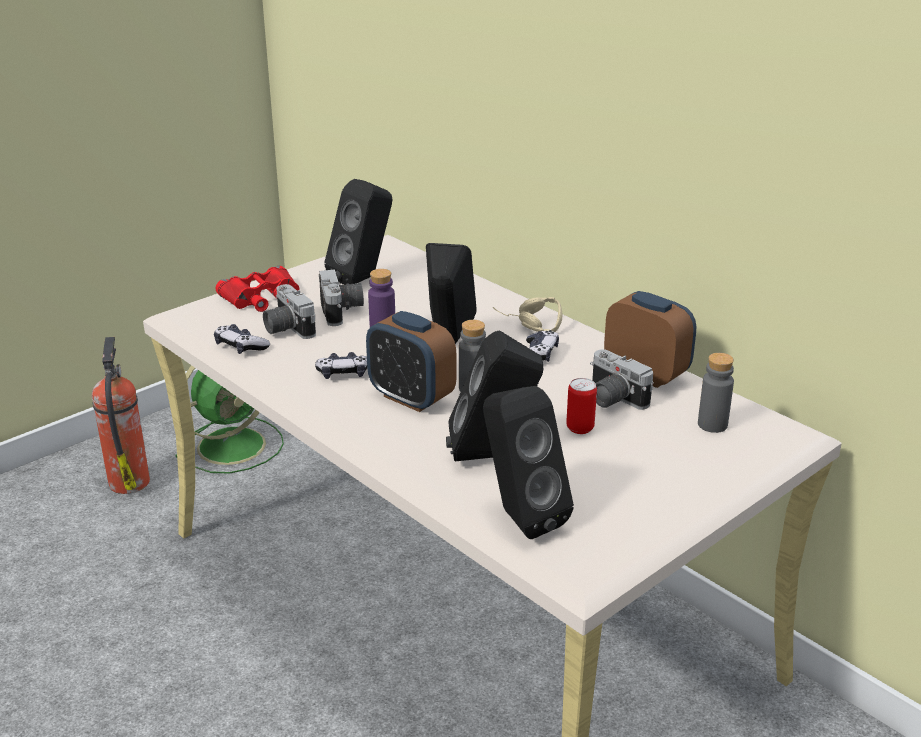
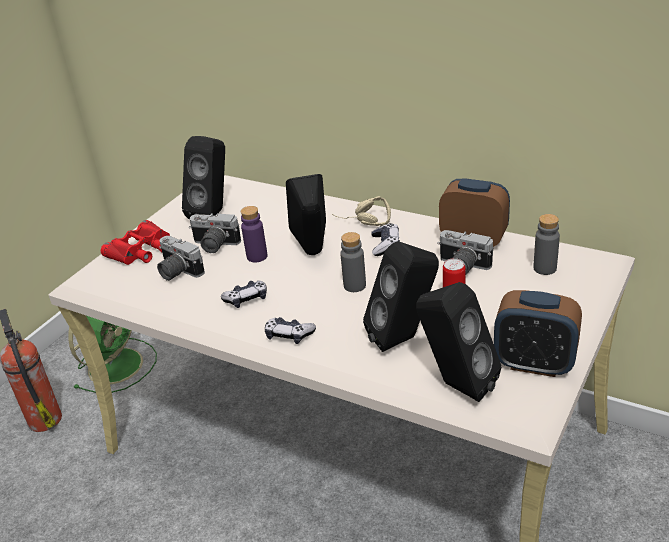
camera: 15 degrees left, 5 degrees up
(240, 347) = (148, 297): game controller -> game controller (289, 335)
(343, 311) = (214, 245): camera -> camera turned 135 degrees clockwise
(411, 398) = (312, 306): alarm clock -> alarm clock (534, 364)

